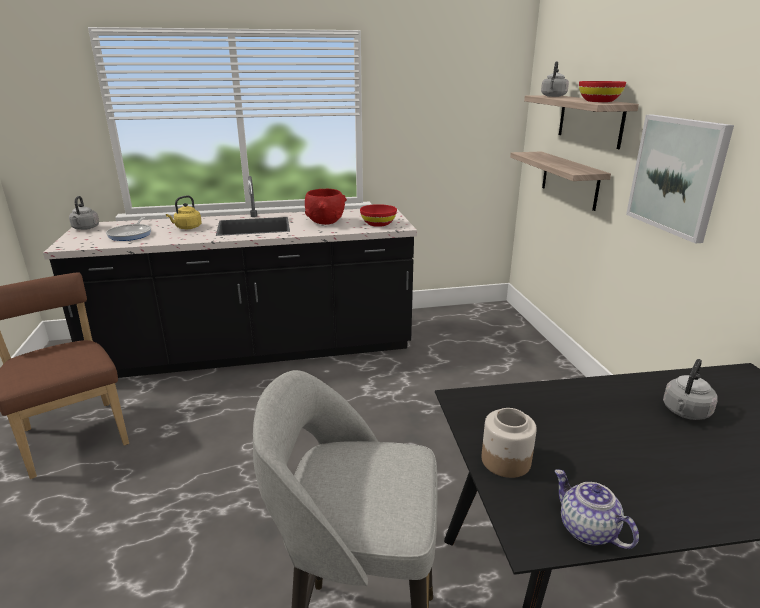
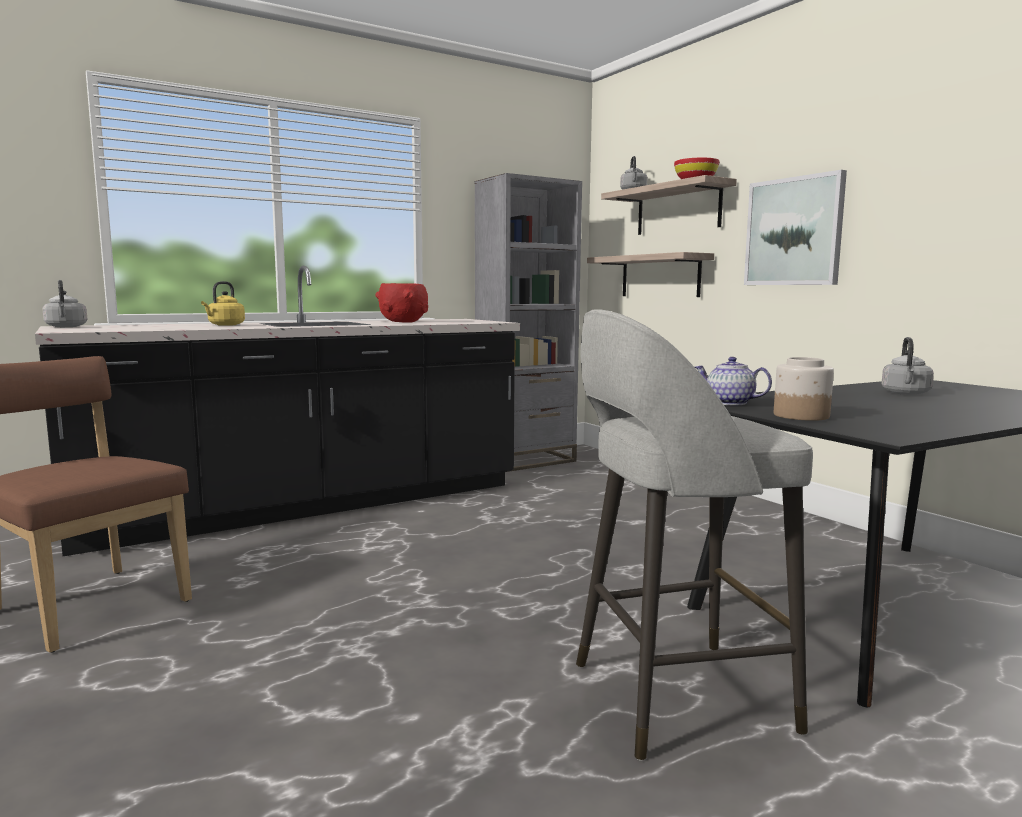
camera: 20 degrees left, 15 degrees down
(131, 234) = (151, 327): frying pan -> none
(378, 224) = (469, 322): red bowl -> none
(444, 317) = (525, 460): none -> grey bookcase
(586, 529) = (922, 429): teapot -> teapot (729, 403)

